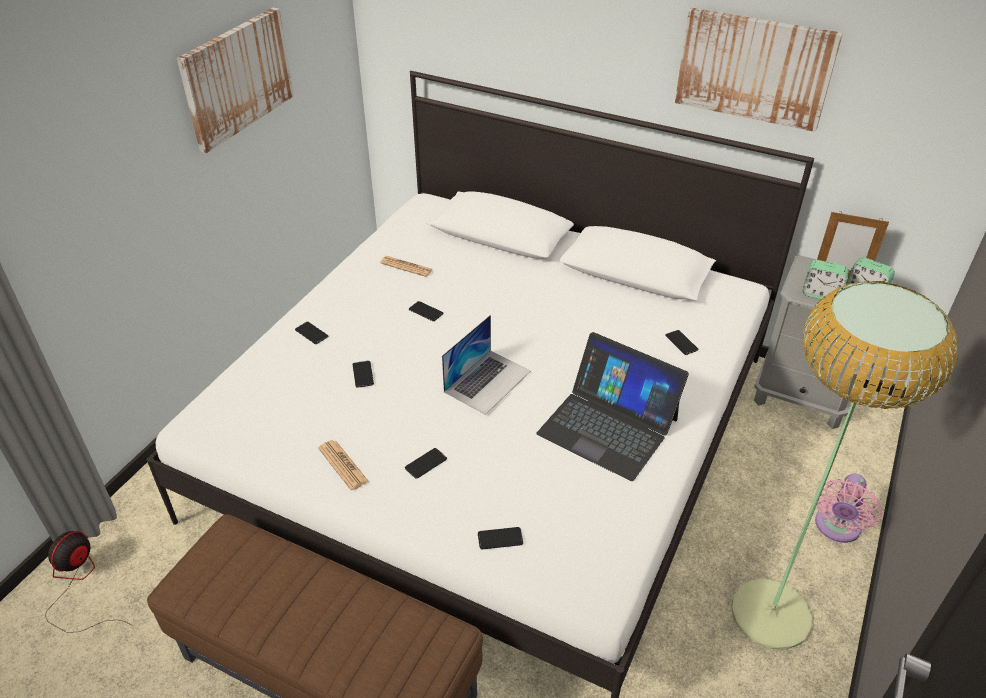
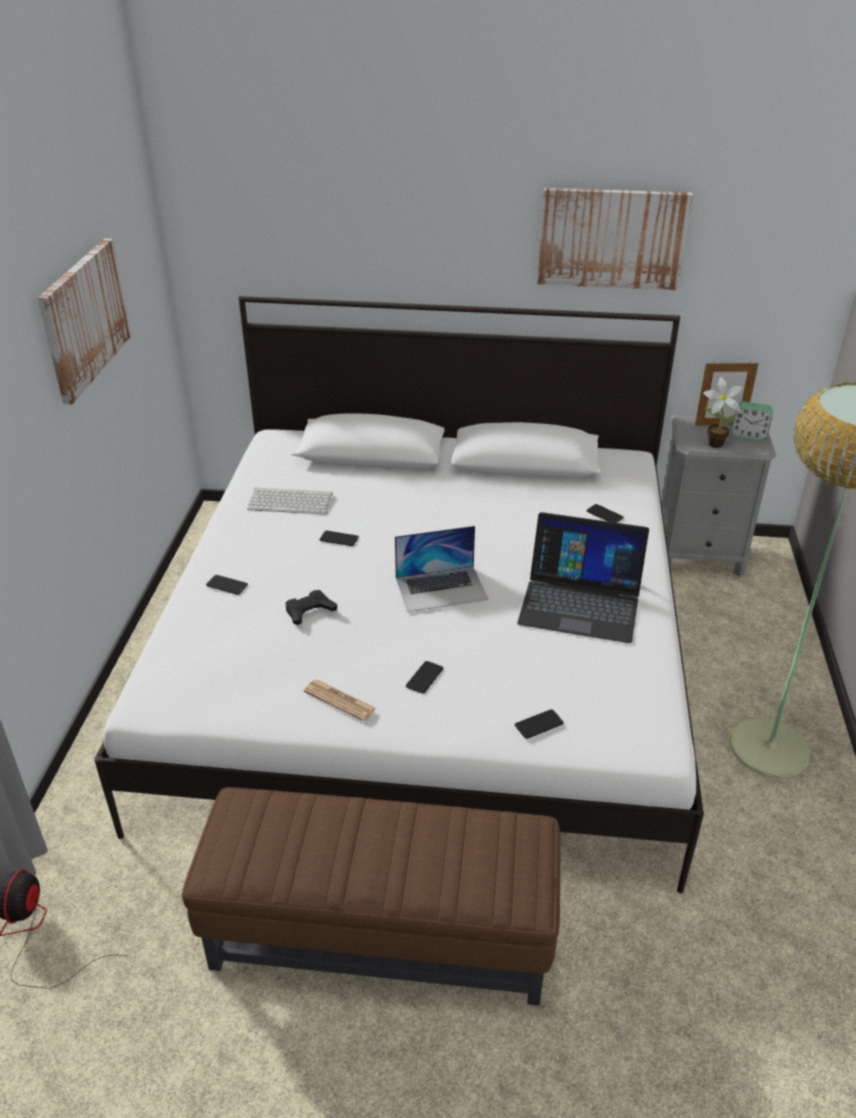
camera: 20 degrees left, 5 degrees down
(363, 374) = (309, 611): phone -> black game controller
(406, 266) = (291, 501): newspaper -> keyboard
(487, 381) = (441, 588): laptop -> laptop turned 60 degrees clockwise
(820, 294) = (713, 443): alarm clock -> potted plant
(836, 528) = (786, 660): pink fan -> none

